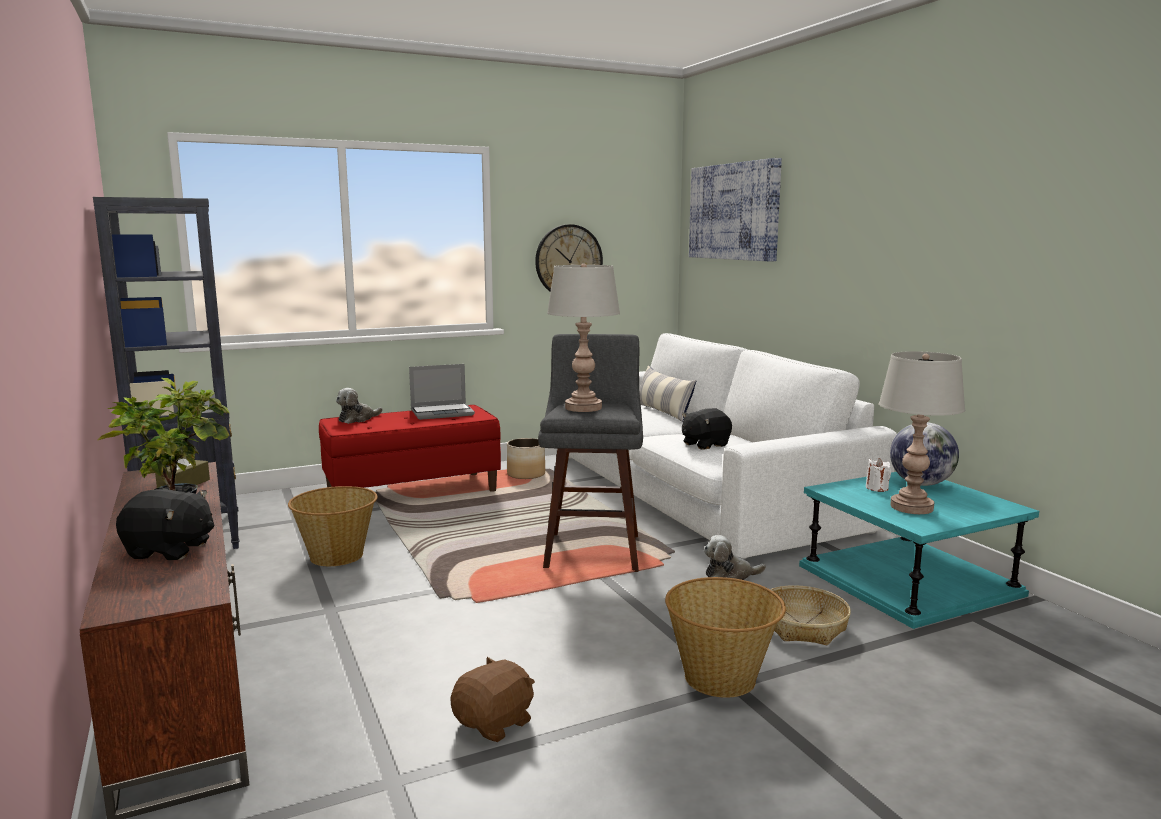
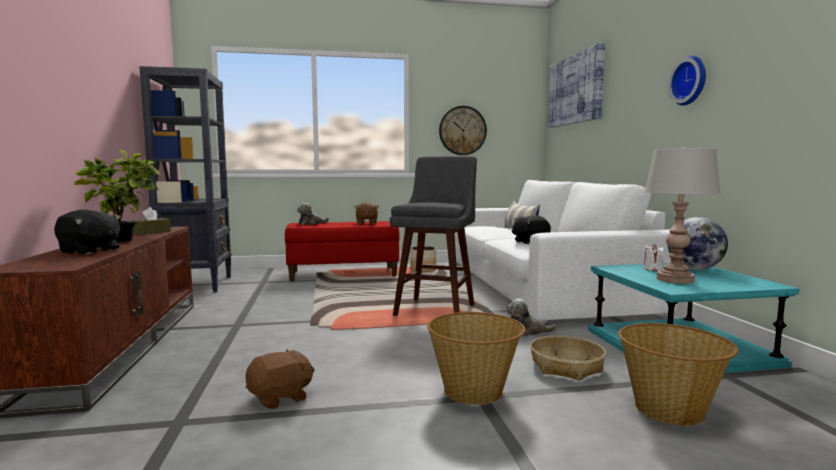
camera: 15 degrees right, 5 degrees down
(337, 556) = (268, 300): basket -> basket (670, 410)
(443, 413) = (366, 223): laptop -> brown plush toy
(583, 408) = (426, 202): grey table lamp -> none
(908, 242) = (690, 81): none -> wall clock

